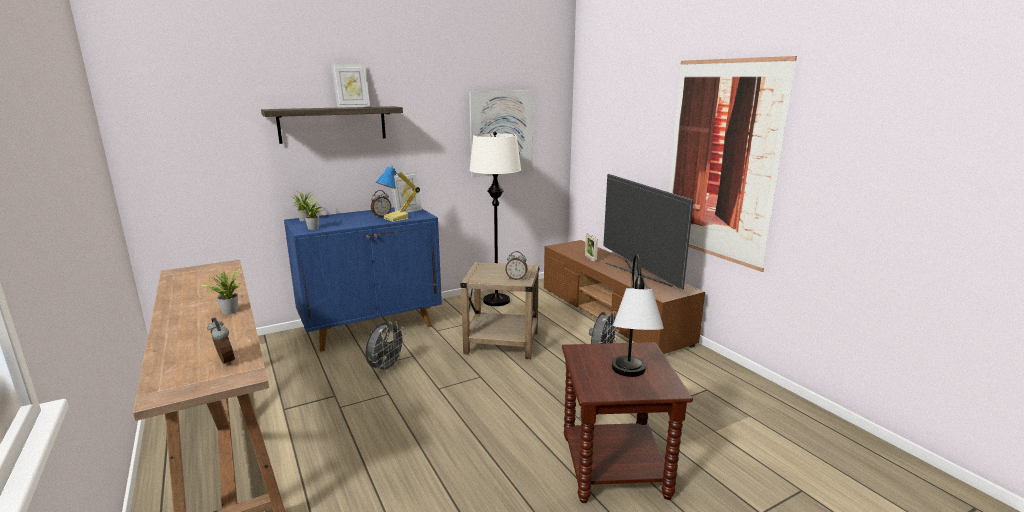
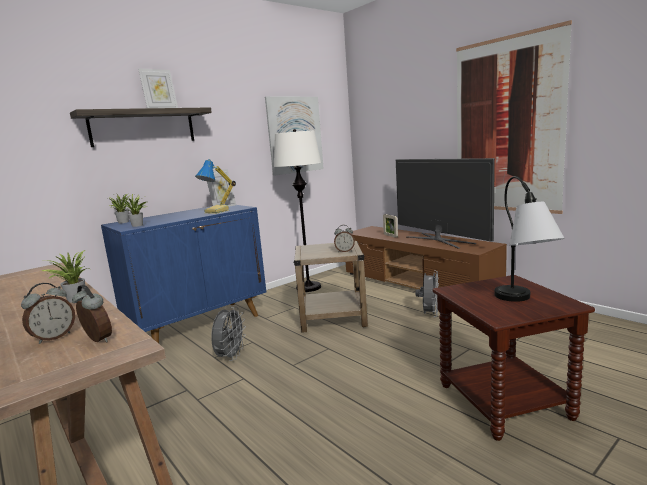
camera: 10 degrees left, 5 degrees down
(381, 216) = (200, 212): alarm clock -> alarm clock (53, 337)

